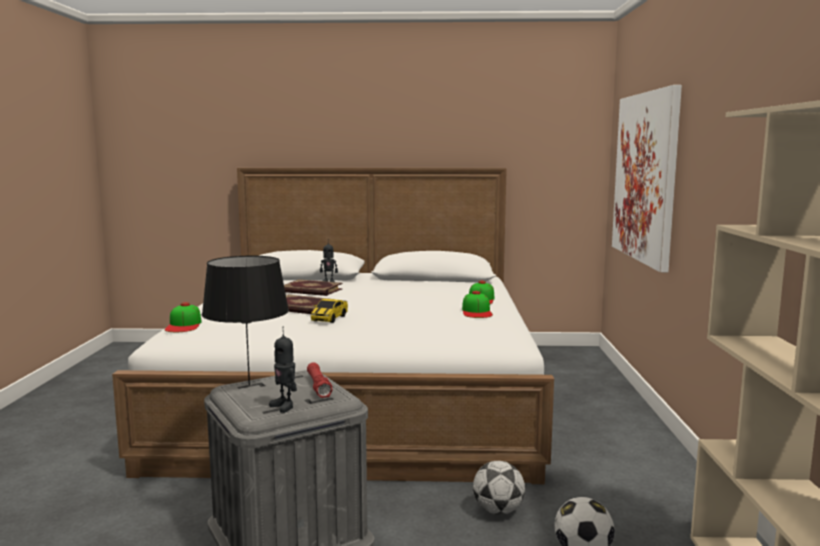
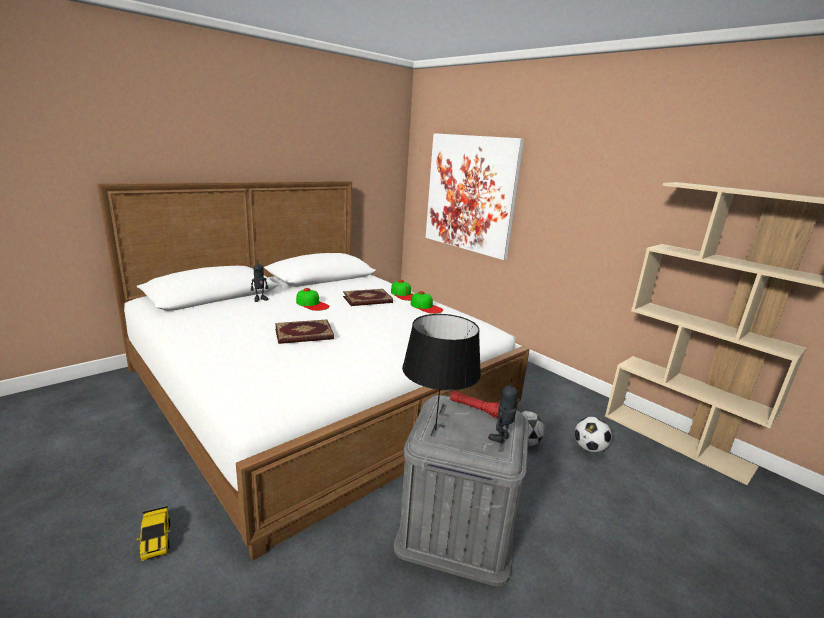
camera: 45 degrees left, 10 degrees up
(184, 325) = (243, 386): cap -> cap (312, 304)
(284, 406) = (501, 438): toy robot -> toy robot turned 135 degrees clockwise
(311, 291) = (266, 312): book -> book (367, 300)
(329, 318) = (352, 340): toy car -> toy car (156, 539)

